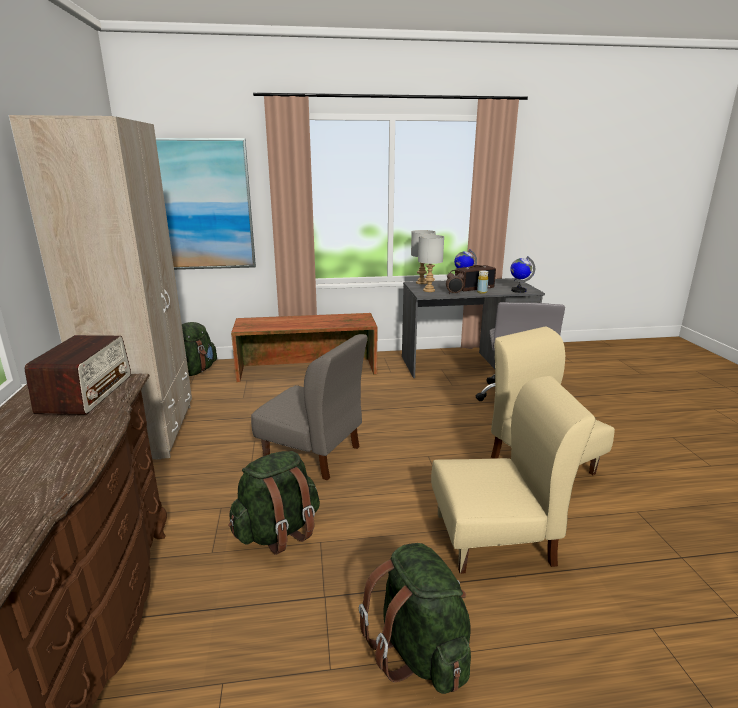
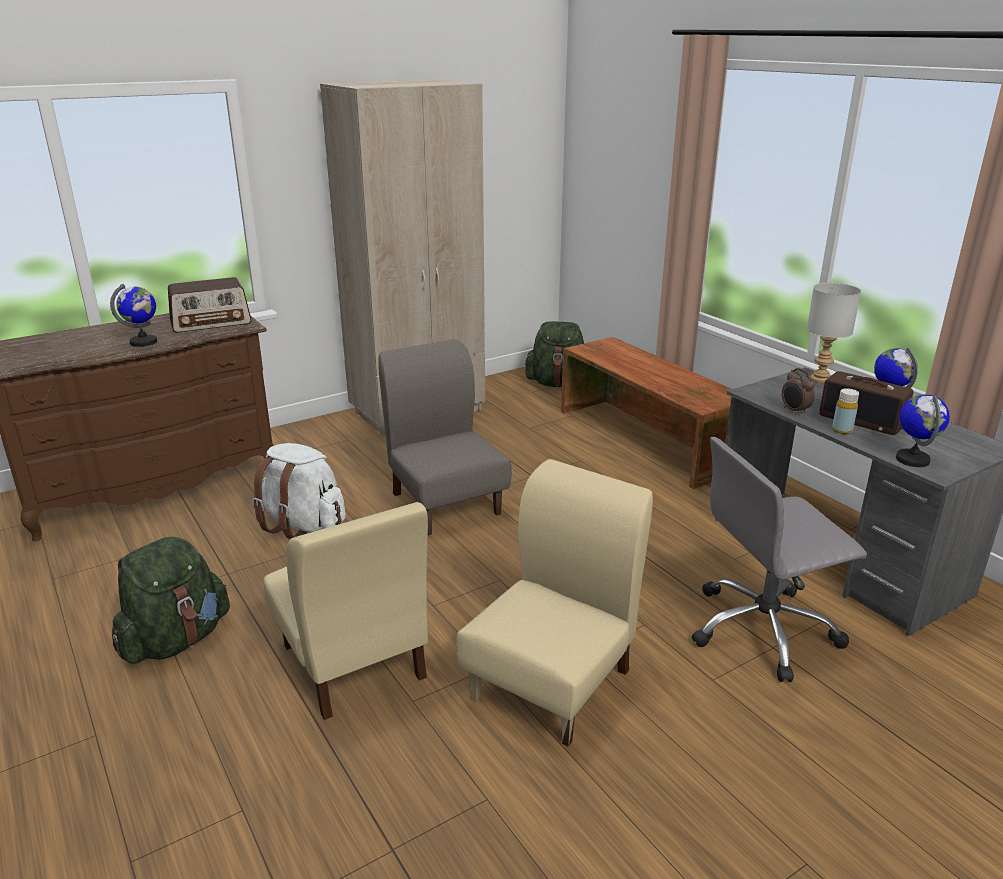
camera: 65 degrees right, 5 degrees up
(86, 436) = (144, 342): none -> globe
(202, 205) = (619, 179): picture -> none
(278, 532) = (303, 525): green backpack -> white backpack
(313, 453) = (446, 503): grey chair -> grey chair turned 150 degrees clockwise
(429, 290) = (781, 392): grey table lamp -> none

